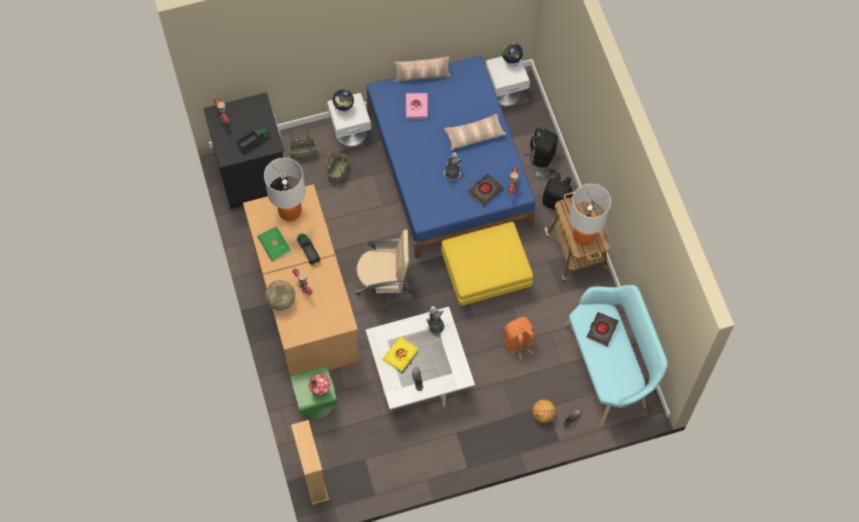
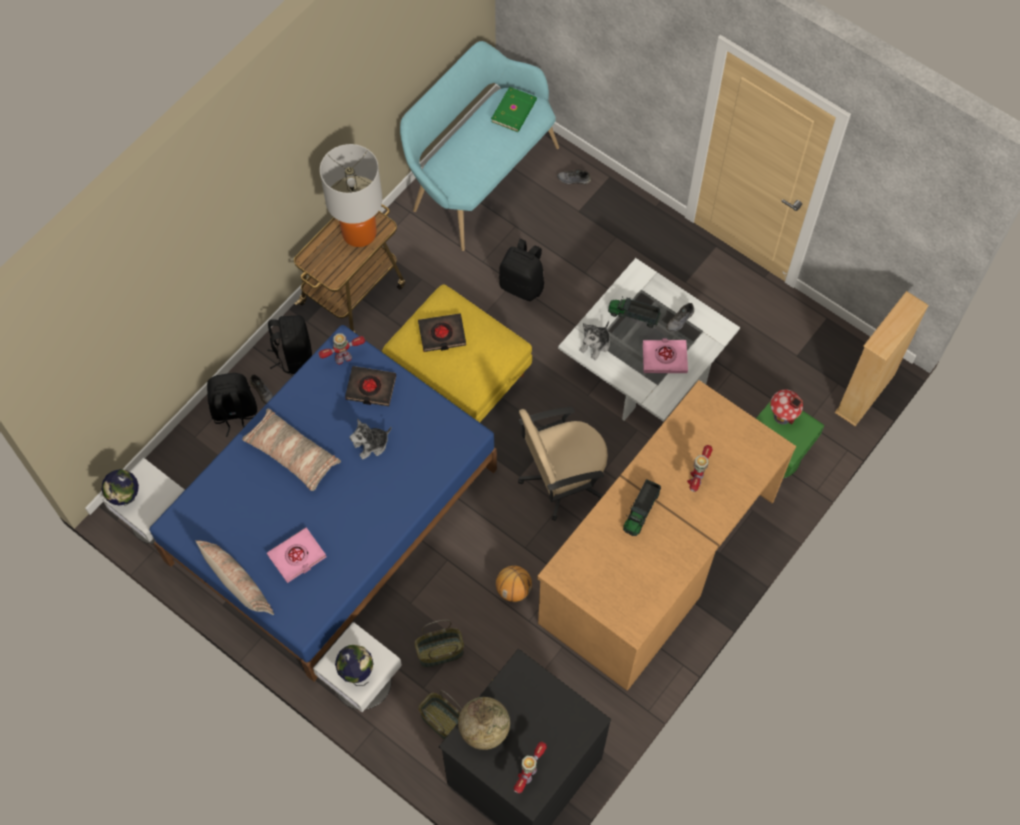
camera: 125 degrees left, 0 degrees up
(253, 141) = (535, 702): toy truck -> toy truck (633, 315)
(273, 245) = (667, 561): green book -> green book (515, 111)
(281, 301) = (736, 494): globe -> globe (484, 729)
(290, 211) = (601, 576): table lamp -> none
(385, 285) = (562, 479): beige office chair -> beige office chair turned 75 degrees counterclockwise
(400, 355) = (664, 358): yellow book -> pink book
(518, 343) = (522, 285): orange backpack -> black backpack
(543, 415) = (591, 209): basketball -> basketball (513, 589)
(602, 330) = (466, 160): black book -> black book (442, 334)

